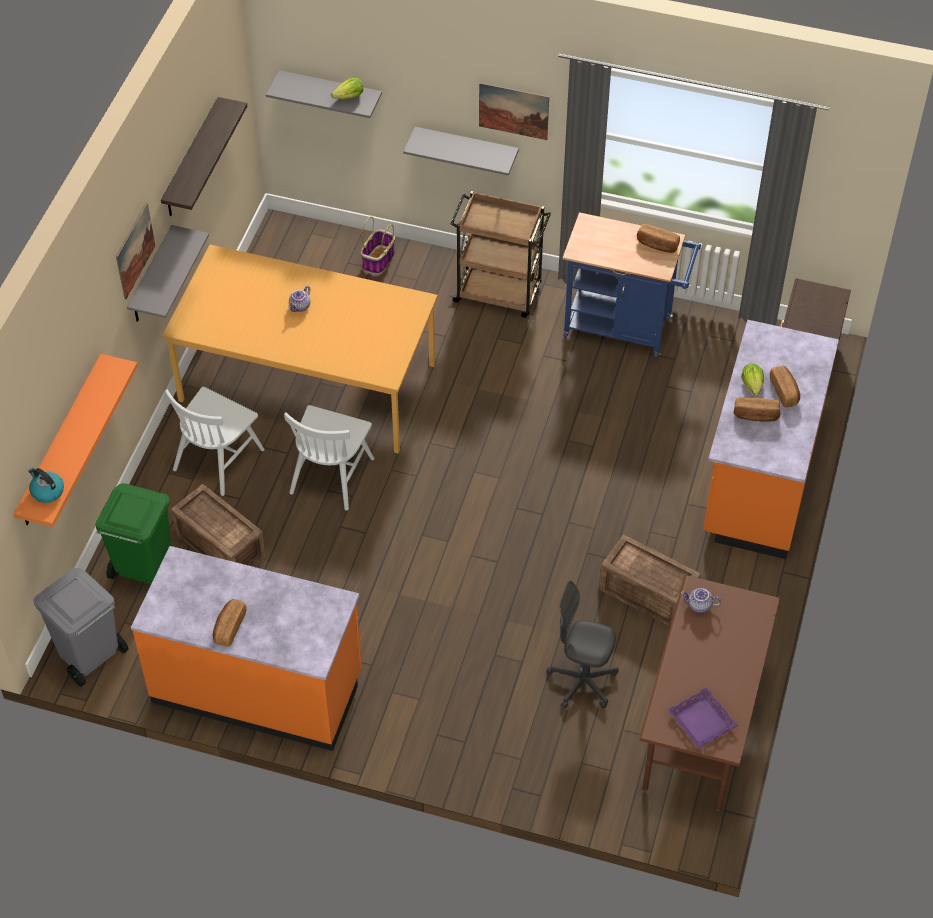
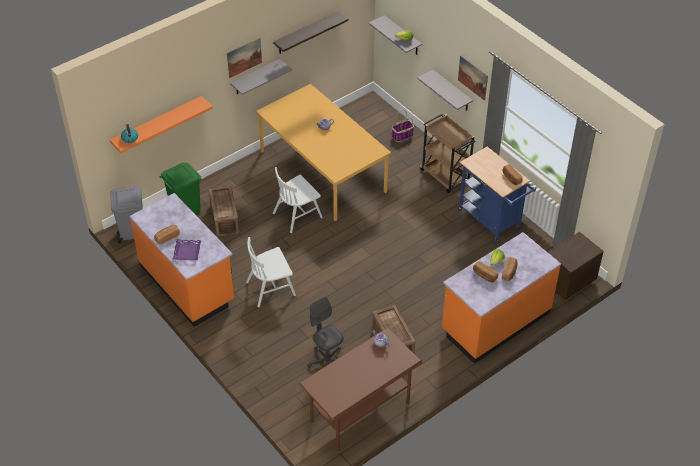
camera: 35 degrees right, 5 degrees down
(218, 459) = (256, 183): white chair -> white chair (271, 288)
(701, 721) = (333, 391): purple tray -> purple tray (187, 252)

